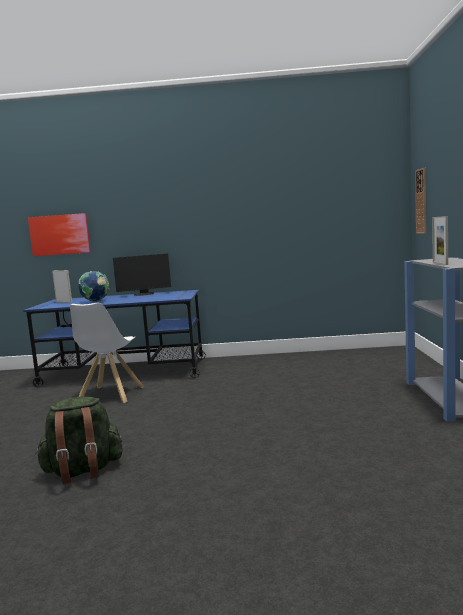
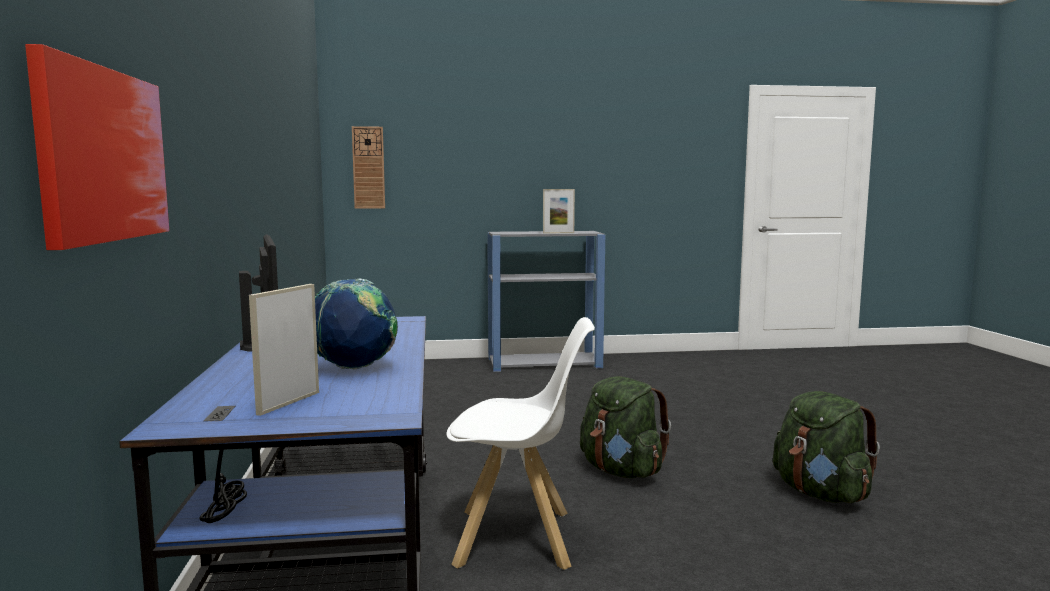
camera: 100 degrees left, 0 degrees up
(166, 416) = (621, 471): none -> green backpack

